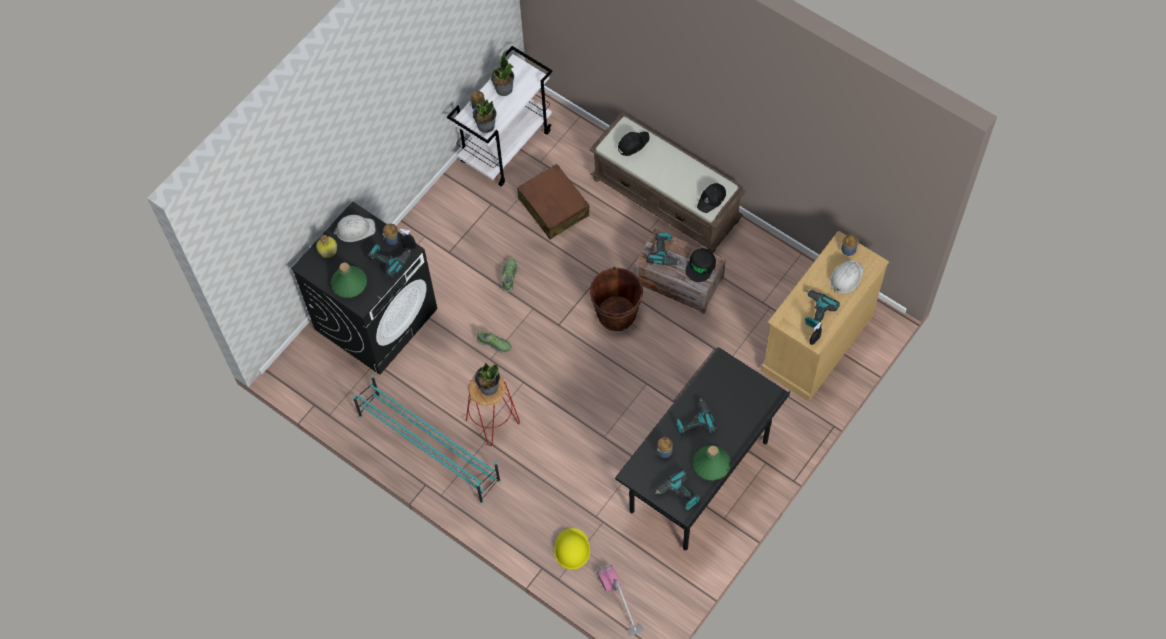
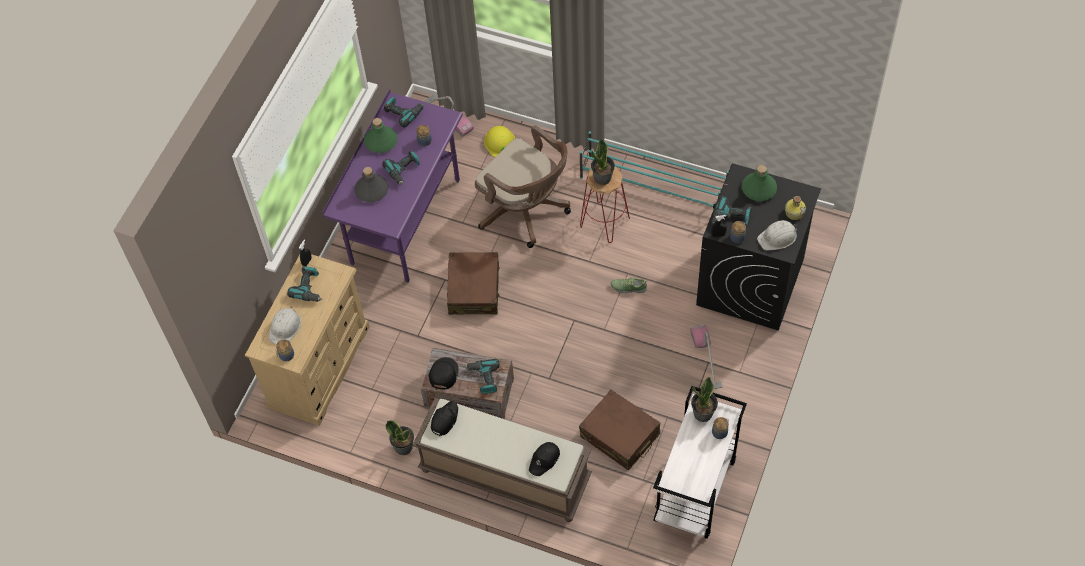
camera: 165 degrees right, 5 degrees down
(449, 256) = (706, 358): none -> vacuum cleaner
(503, 89) = (700, 460): potted plant -> potted plant (404, 446)
(509, 277) = (638, 353): shoe -> none
(569, 455) = (526, 211): none -> brown office chair
(616, 314) = (521, 344): brown bucket -> none
(646, 382) = (474, 289): none -> brown suitcase
(699, 478) = (405, 222): black desk -> purple desk
(733, 407) = (371, 190): none -> grey bottle

